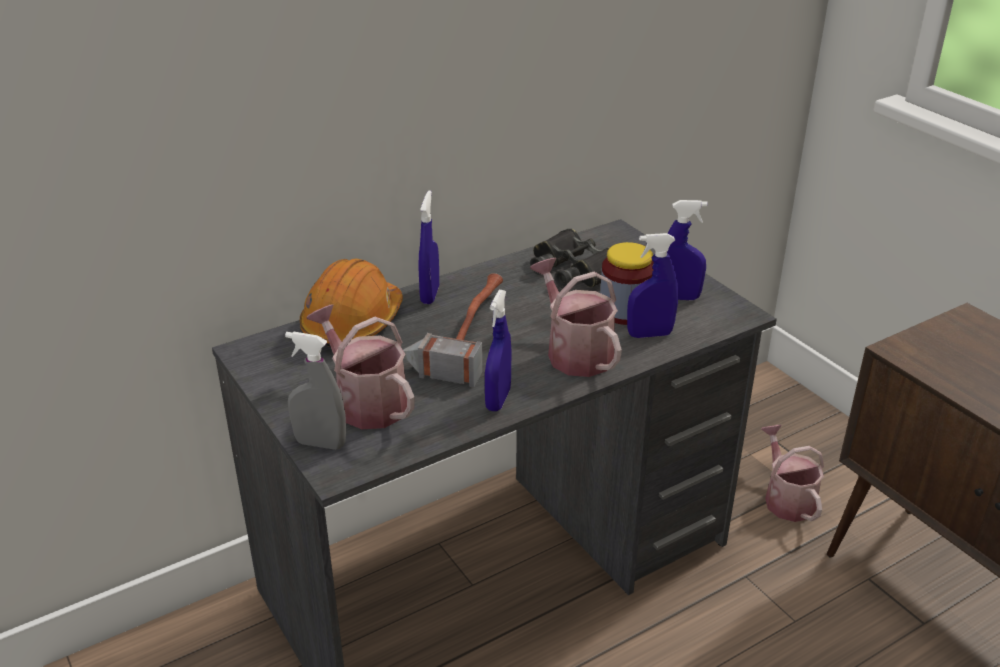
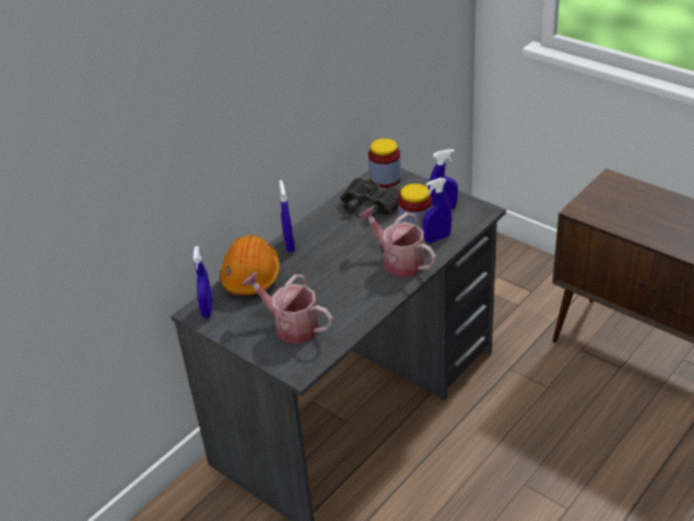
camera: 15 degrees left, 5 degrees up
(320, 443) = (279, 359): grey spray bottle -> none
(462, 333) = (324, 266): hammer -> none
(498, 400) = (369, 304): blue spray bottle -> blue spray bottle (207, 309)
(613, 242) = (385, 179): none -> jar
(786, 498) = (516, 312): watering can -> none

